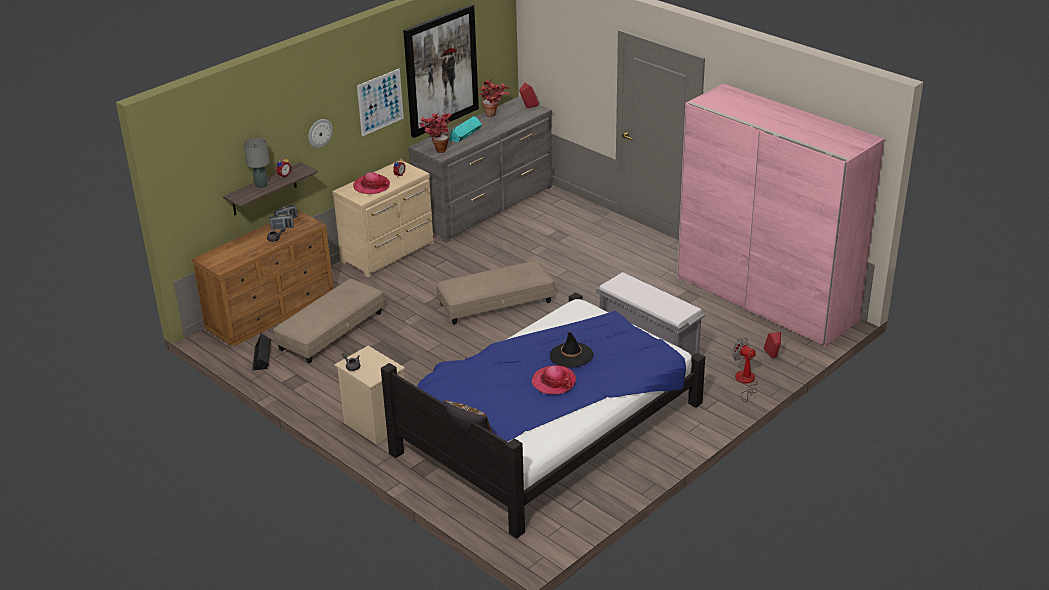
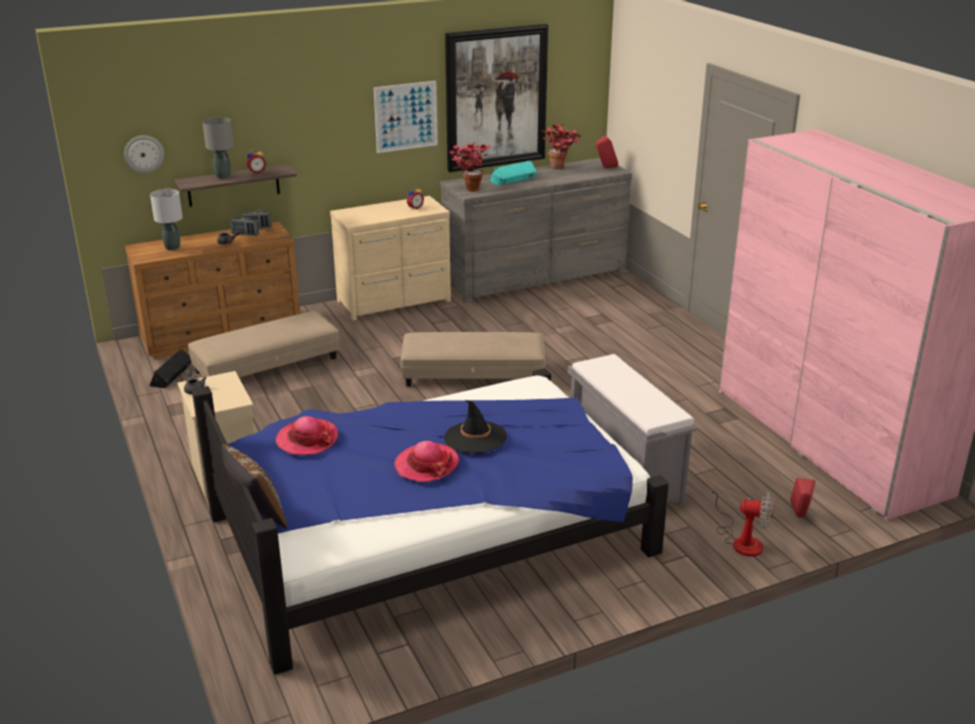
camera: 20 degrees right, 5 degrees down
(235, 253) = (172, 248): none -> grey table lamp
(319, 133) = (316, 134): wall clock -> wall clock (144, 153)
(371, 186) = (375, 213): hat -> hat (307, 439)
(745, 382) = (741, 540): fan -> fan turned 135 degrees clockwise

